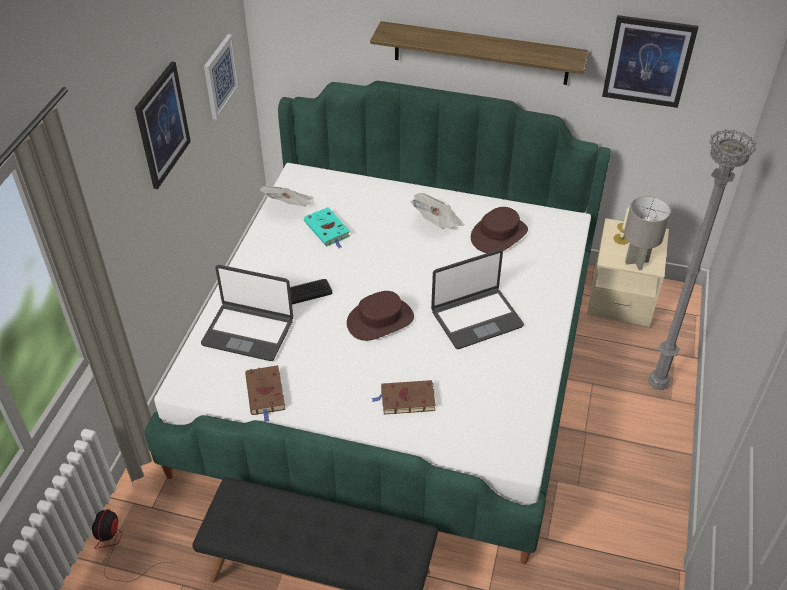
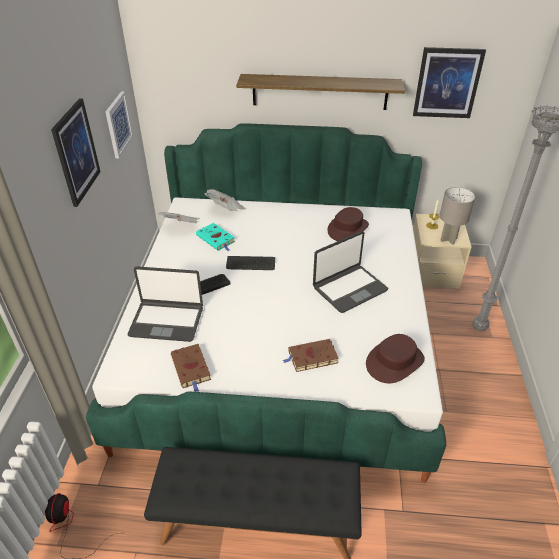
camera: 10 degrees left, 5 degrees down
(363, 269) = (250, 264): none -> keyboard
(380, 320) = (274, 299): brown hat -> brown hat (394, 361)
(437, 222) = (299, 225): newspaper -> newspaper (226, 209)

